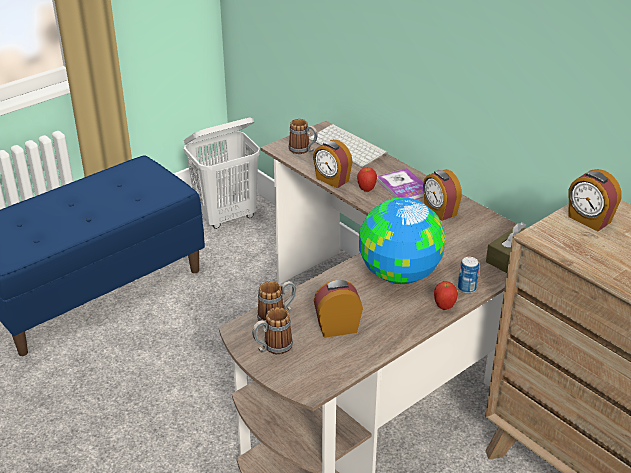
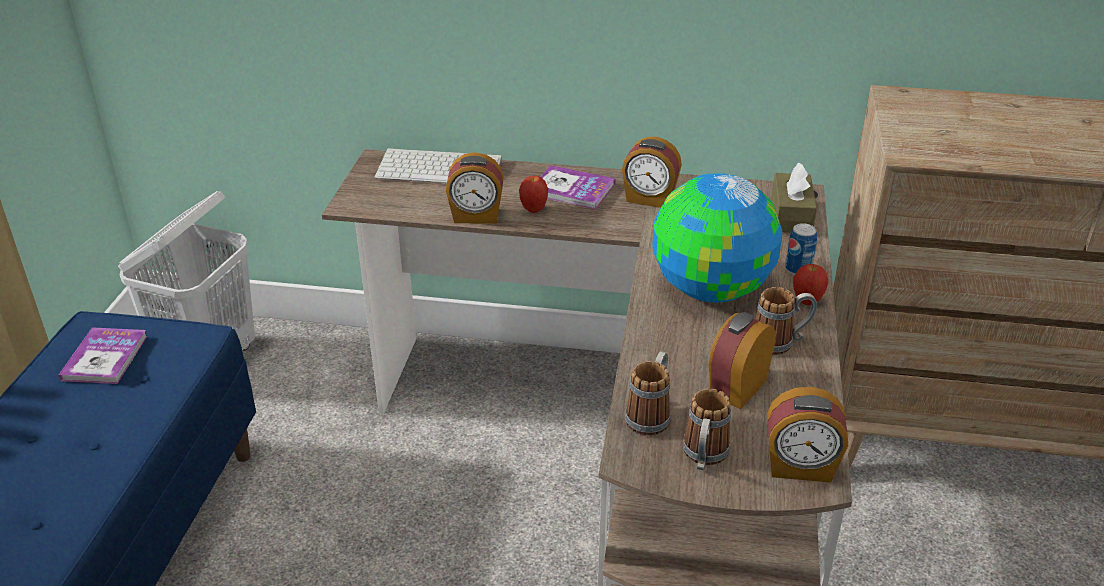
camera: 40 degrees left, 0 degrees up
(131, 181) = (105, 358): none -> book
(303, 150) = (388, 196): mug -> mug (780, 343)
(588, 220) = (921, 118): alarm clock -> alarm clock (800, 467)

